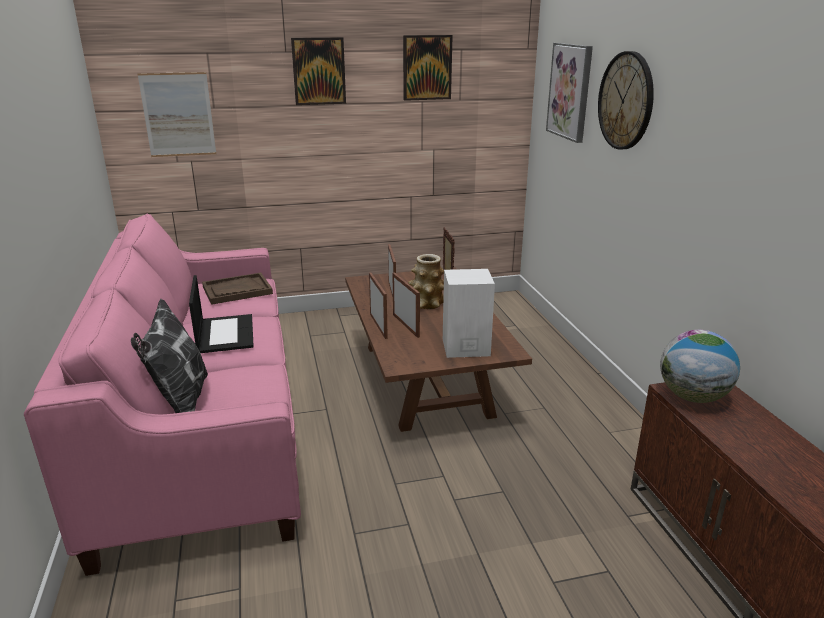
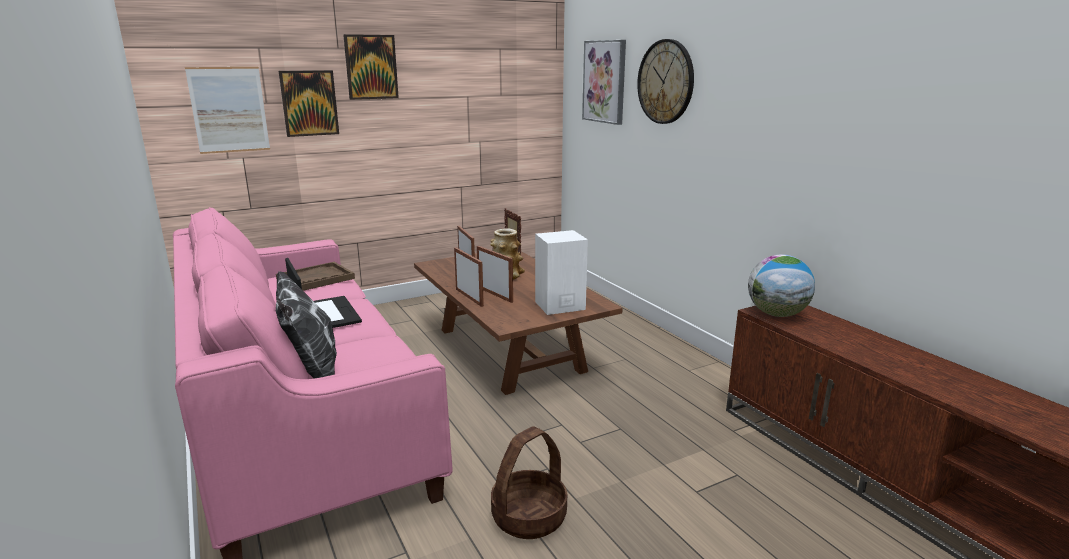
camera: 15 degrees left, 5 degrees down
(367, 575) = (529, 517): none -> basket
(427, 67) = (471, 65): picture -> picture (309, 103)

